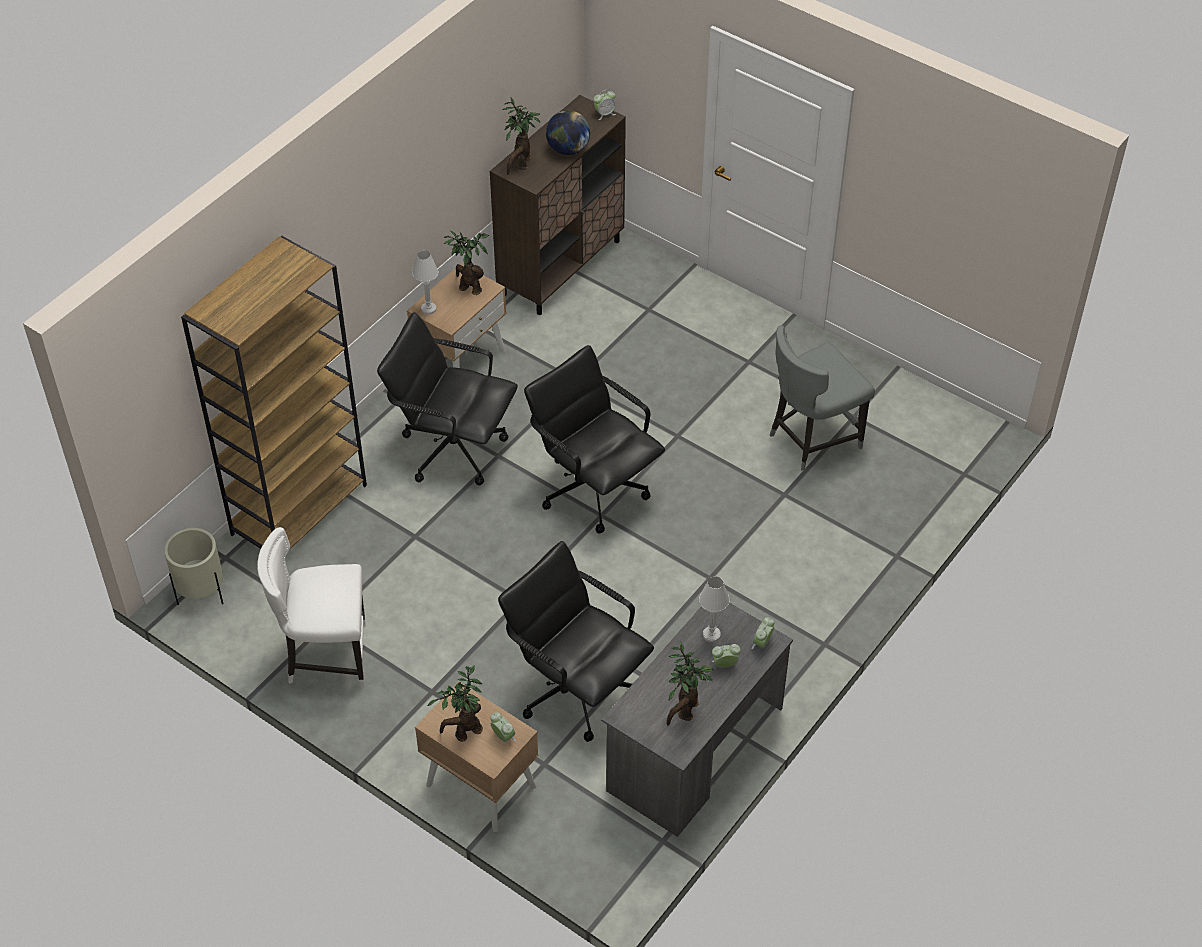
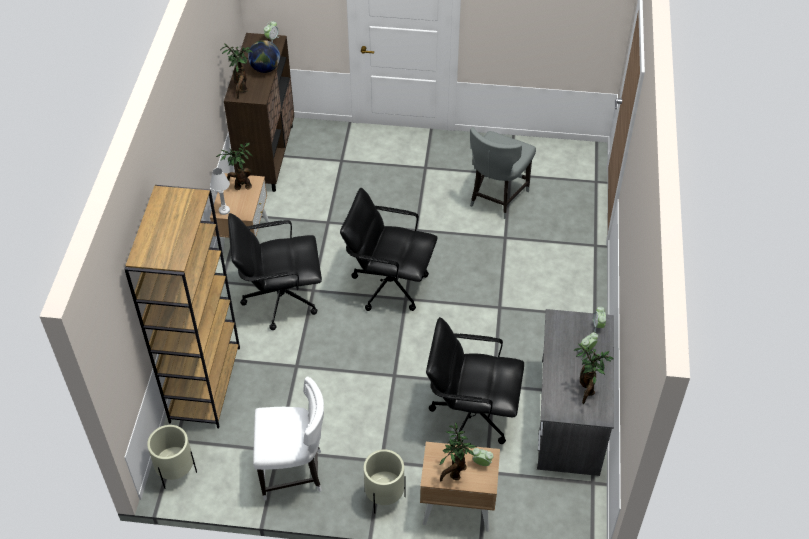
camera: 30 degrees left, 0 degrees up
(325, 656) = (294, 472): white chair -> white chair turned 150 degrees counterclockwise
(406, 733) = (385, 497): none -> beige planter
(711, 635) = (565, 335): white table lamp -> none

